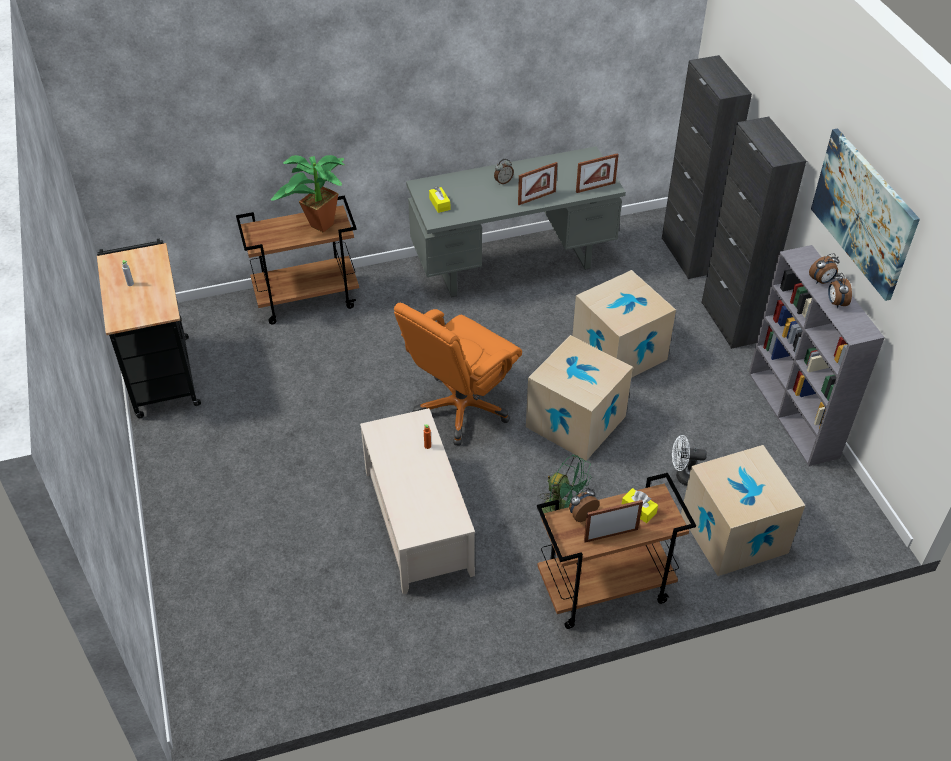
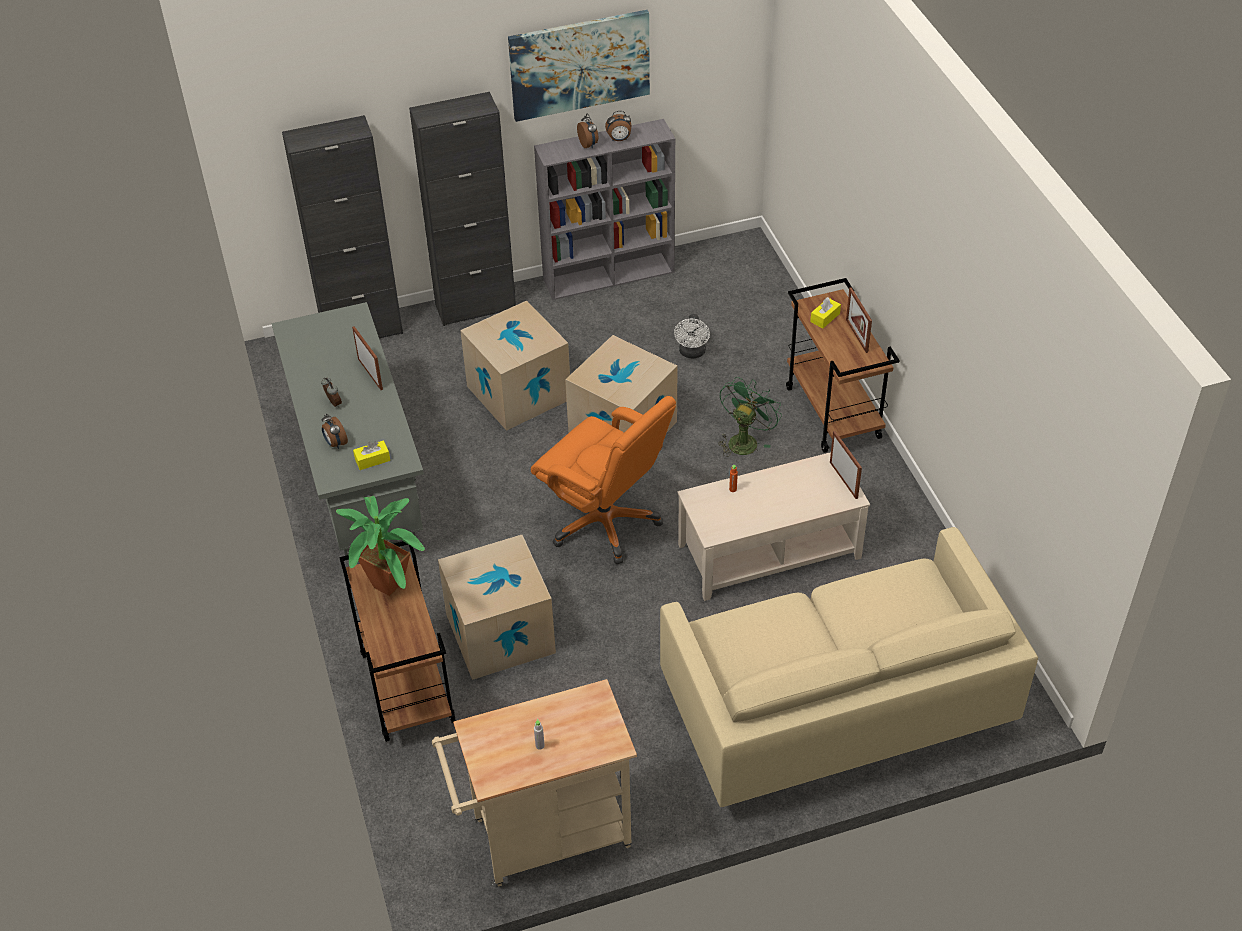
camera: 90 degrees left, 0 degrees up
(161, 371) = (542, 837): black cart -> beige cart
(234, 556) = (834, 708): none -> beige sofa
(581, 514) = (836, 353): alarm clock -> alarm clock (335, 443)
(595, 187) = (356, 325): picture frame -> picture frame (843, 480)
(733, 533) = (758, 326): cardboard box -> cardboard box (500, 633)

